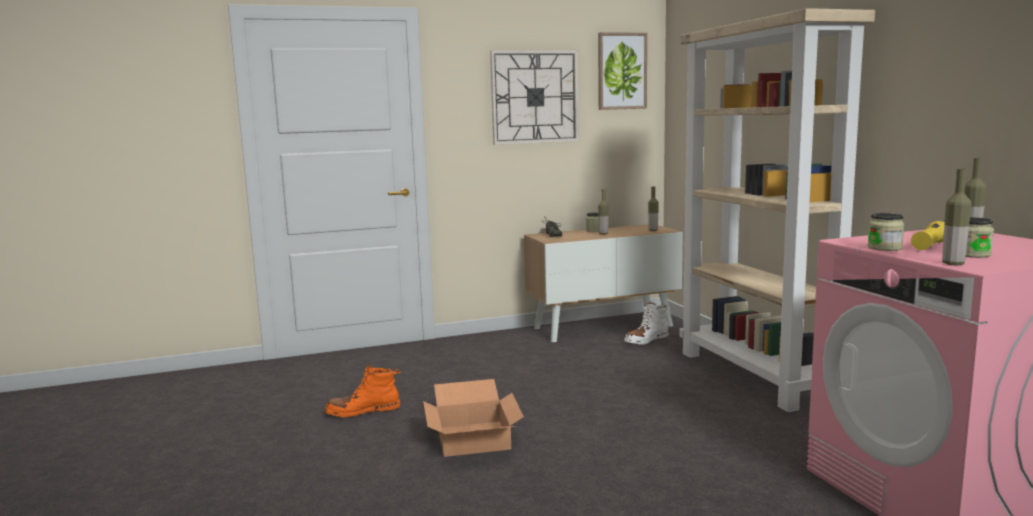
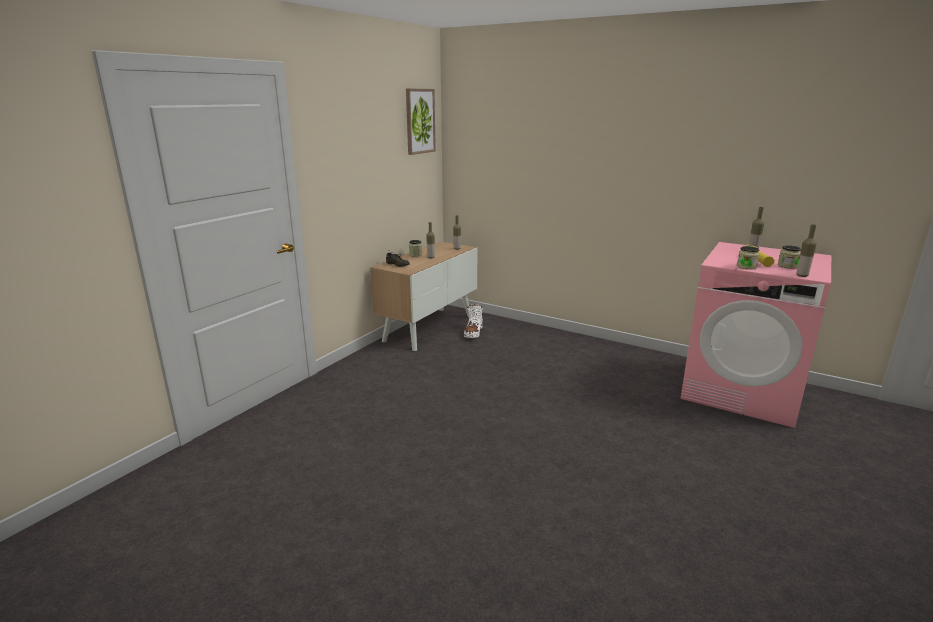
camera: 40 degrees left, 10 degrees up
(363, 411) = (374, 461): orange boot -> none
(474, 438) = (492, 450): cardboard box -> none
(534, 97) = (370, 147): wall clock -> none
(756, 376) = (571, 343): beige bookcase -> none

